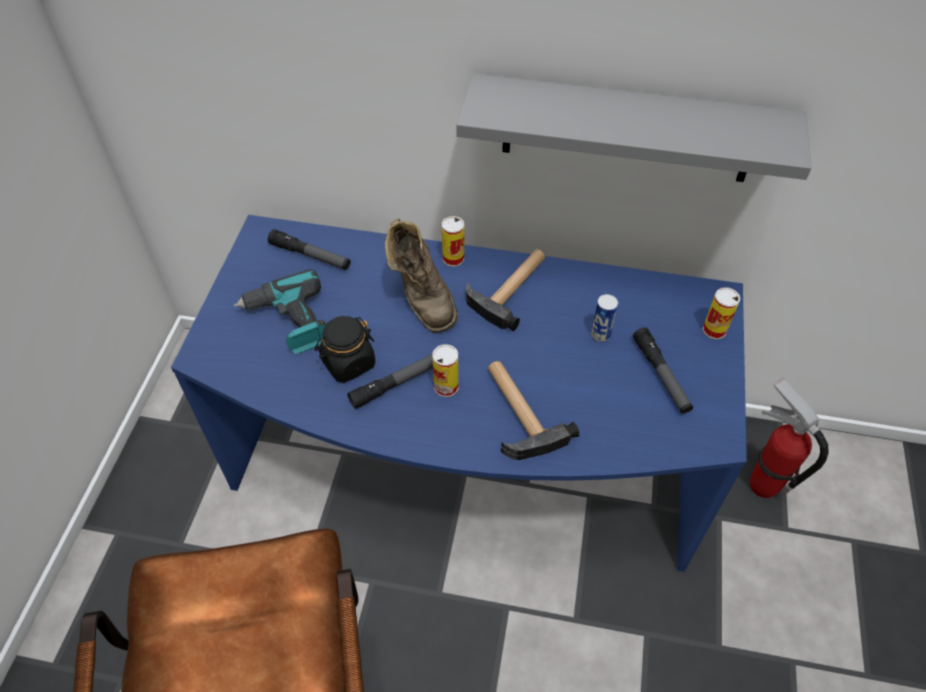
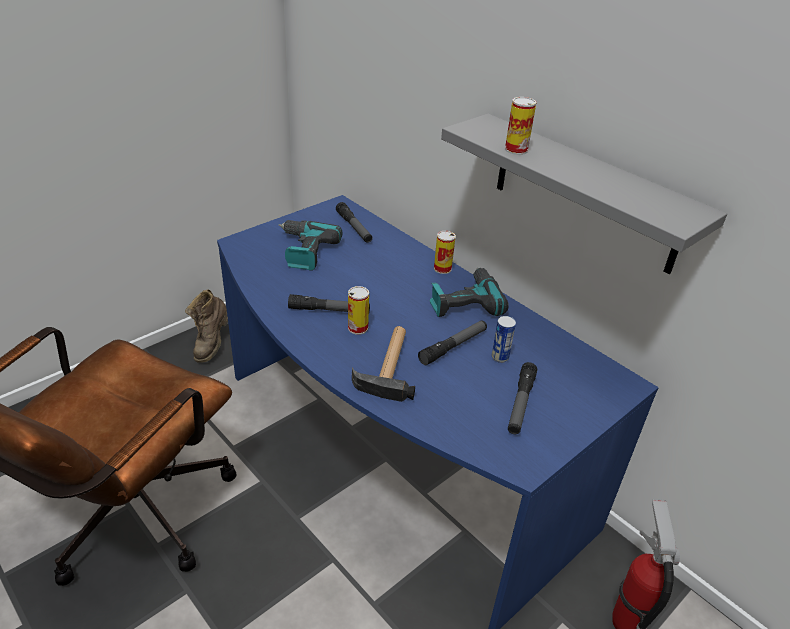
camera: 35 degrees right, 15 degrees down
(348, 363) = (313, 286): black jar -> none
(422, 298) = (397, 278): brown boot -> brown boot (212, 344)
(511, 288) = (464, 301): hammer -> power drill
(551, 350) = (453, 346): none -> flashlight
(714, 330) = (598, 401): can -> can (516, 149)

